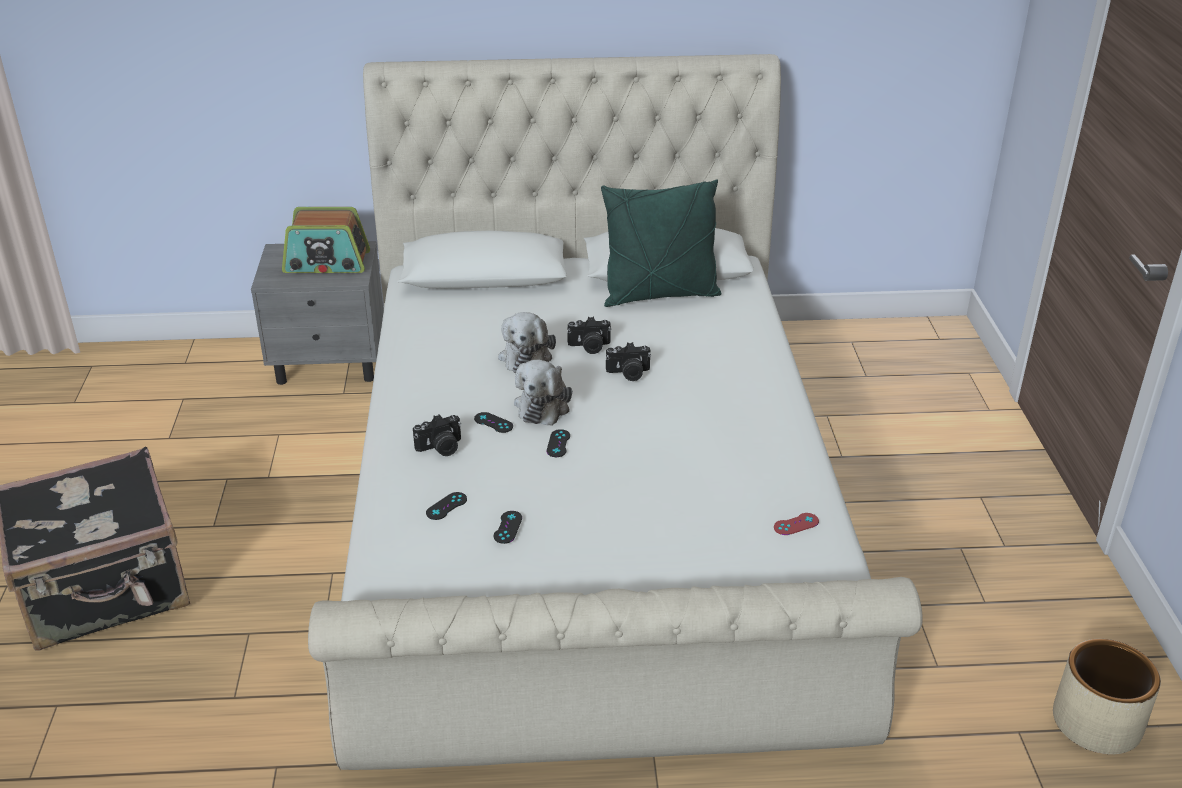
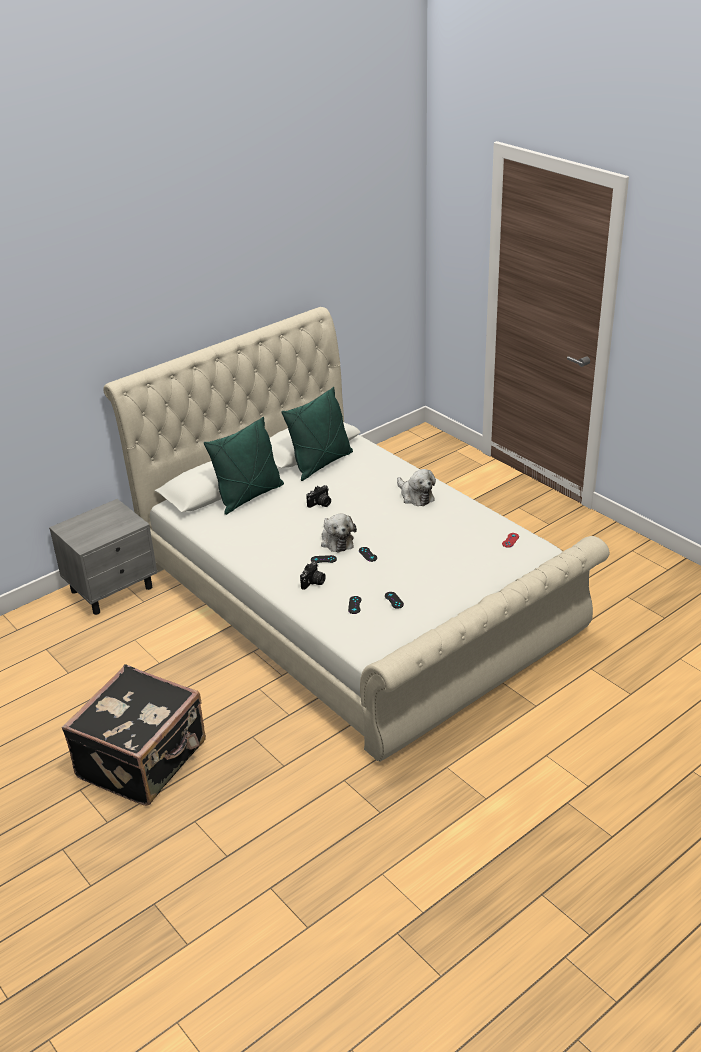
camera: 35 degrees left, 0 degrees up
(327, 262) = (105, 522): radio -> none
(515, 299) = (249, 496): none -> green pillow
(526, 356) = (294, 522): plush toy -> plush toy (415, 496)
(628, 373) = (356, 508): camera -> none
(1097, 723) = (650, 578): beige planter -> none

